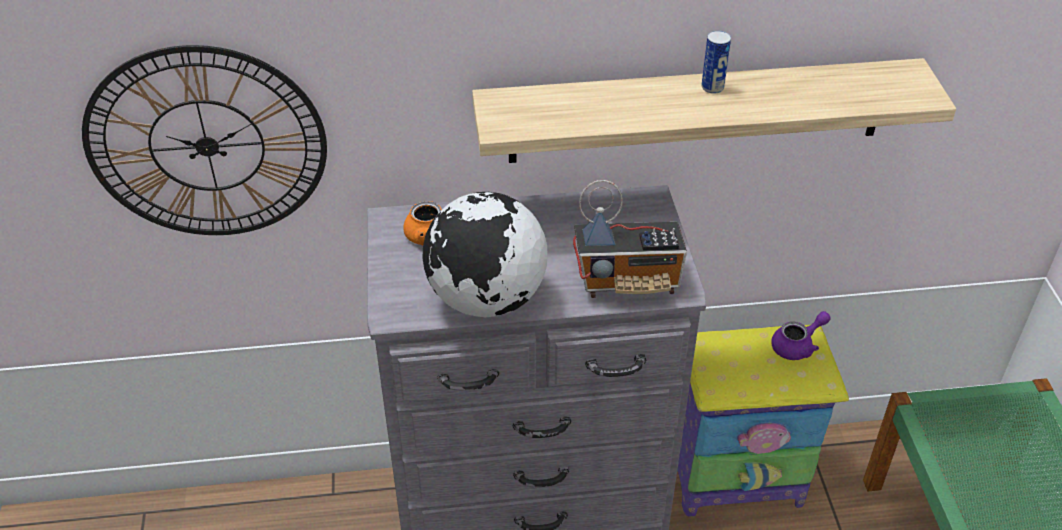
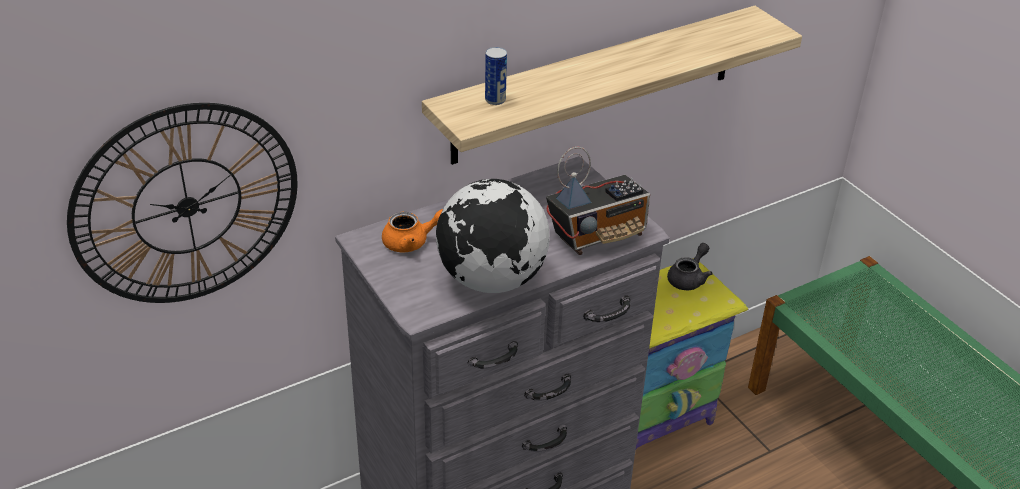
camera: 25 degrees left, 5 degrees down
(712, 87) = (616, 58): can -> can (495, 100)
(797, 346) = (689, 278): purple teapot -> grey teapot

